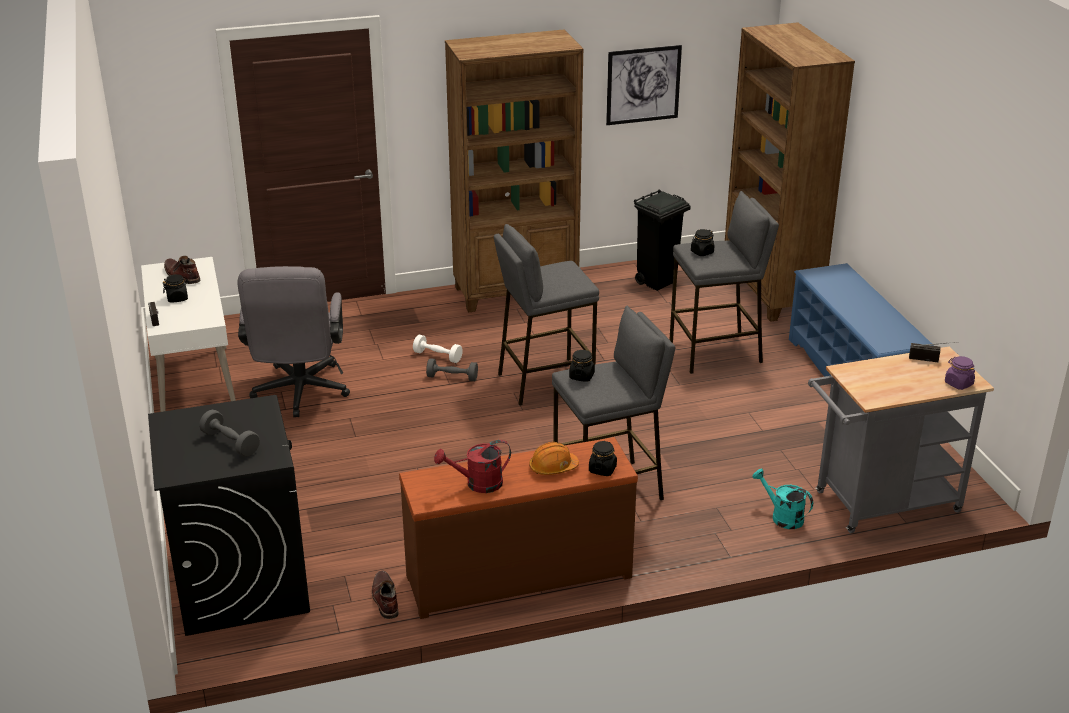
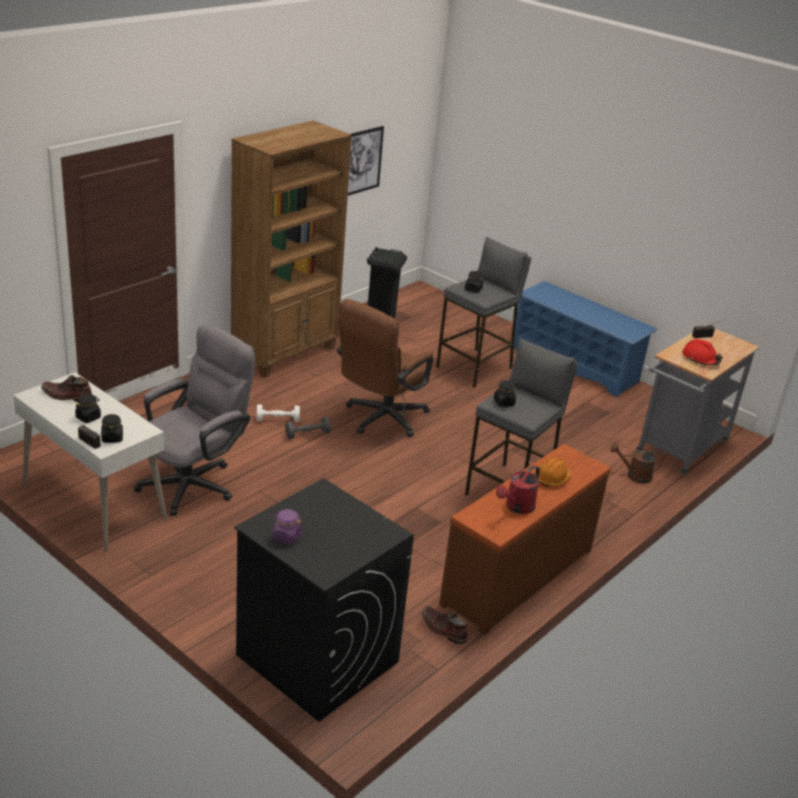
camera: 35 degrees left, 0 degrees up
(230, 443) = (339, 530): grey dumbbell -> none
(299, 394) = (195, 482): grey office chair -> grey office chair turned 105 degrees counterclockwise
(545, 381) = (380, 419): grey stool -> brown office chair
(602, 469) = (584, 470): black jar -> black jar (112, 438)
(771, 292) = (465, 314): brown bookcase -> none
(782, 516) = (634, 475): turquoise watering can -> brown watering can
(883, 383) = (700, 359): none -> red hard hat
(958, 383) = (739, 348): purple jar -> purple jar (286, 537)

